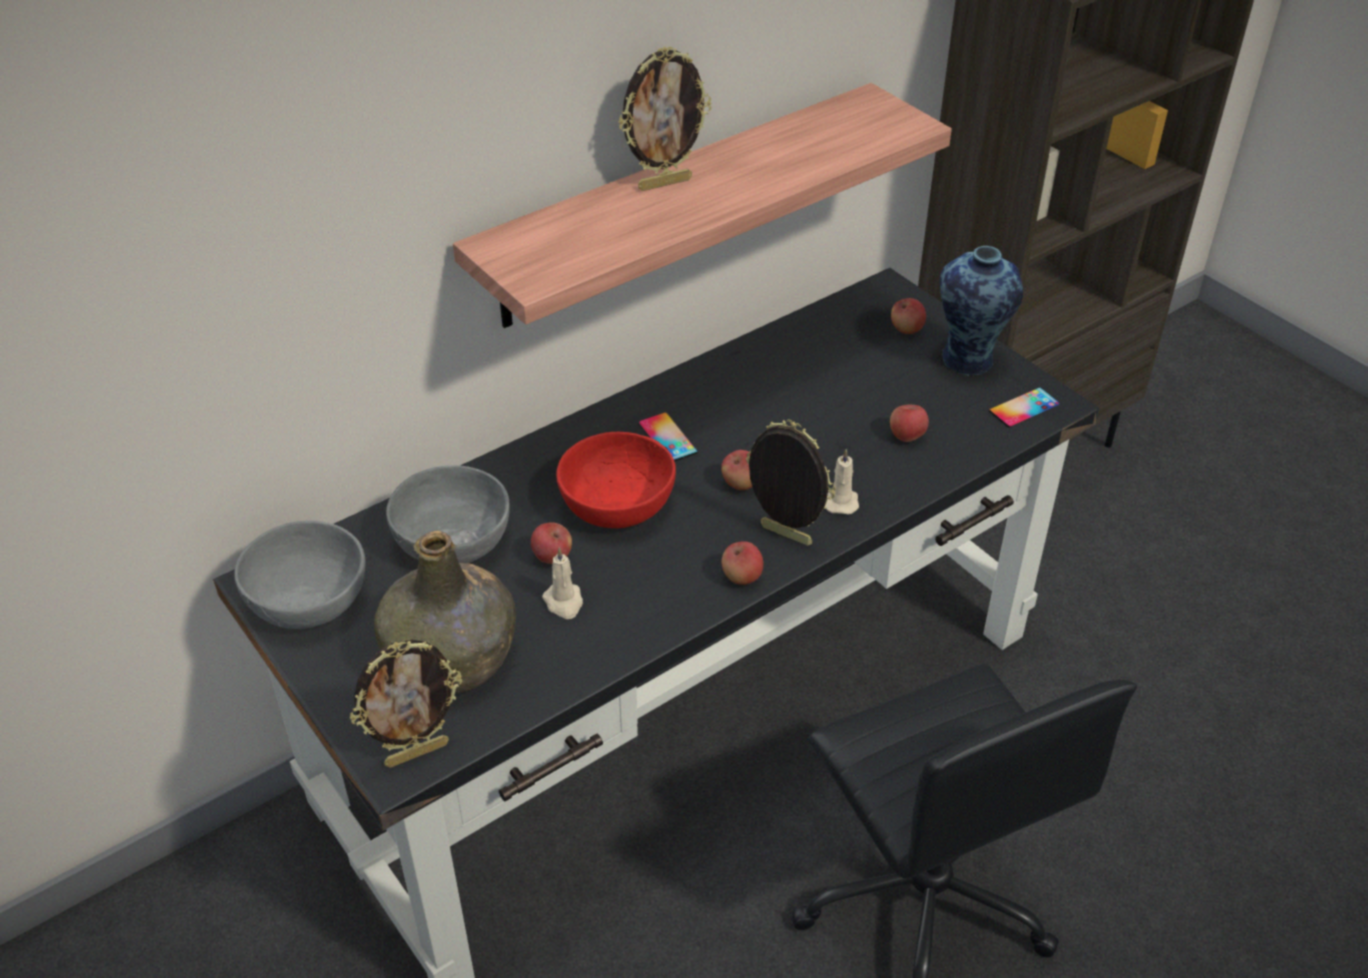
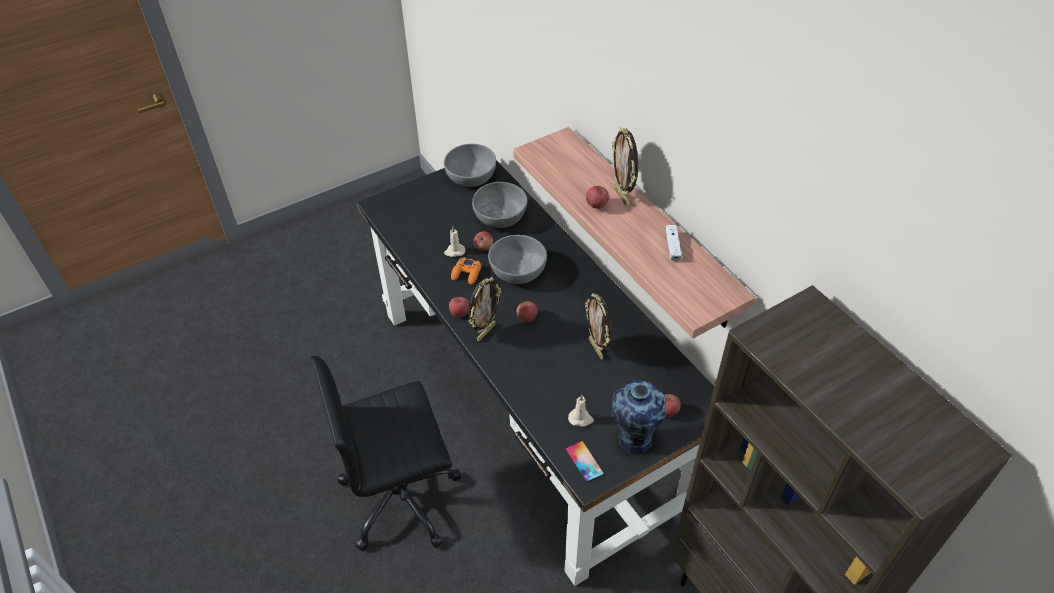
camera: 95 degrees right, 5 degrees up
(417, 753) = (382, 210): picture frame -> picture frame (596, 349)
(453, 657) = (430, 218): green bottle -> none
(616, 503) = (517, 270): red bowl -> grey bowl
(631, 576) = (467, 274): none -> orange game controller
(668, 438) = (566, 291): phone -> none
(781, 140) = (672, 246): none -> white game controller
(840, 501) = (509, 358): beige candle -> beige candle (581, 418)
(907, 436) = (561, 396): apple -> apple (596, 205)

